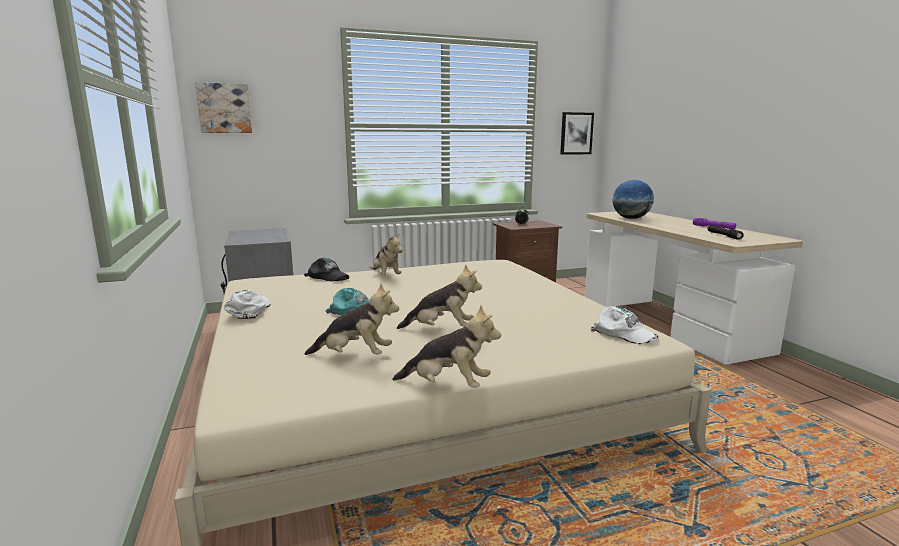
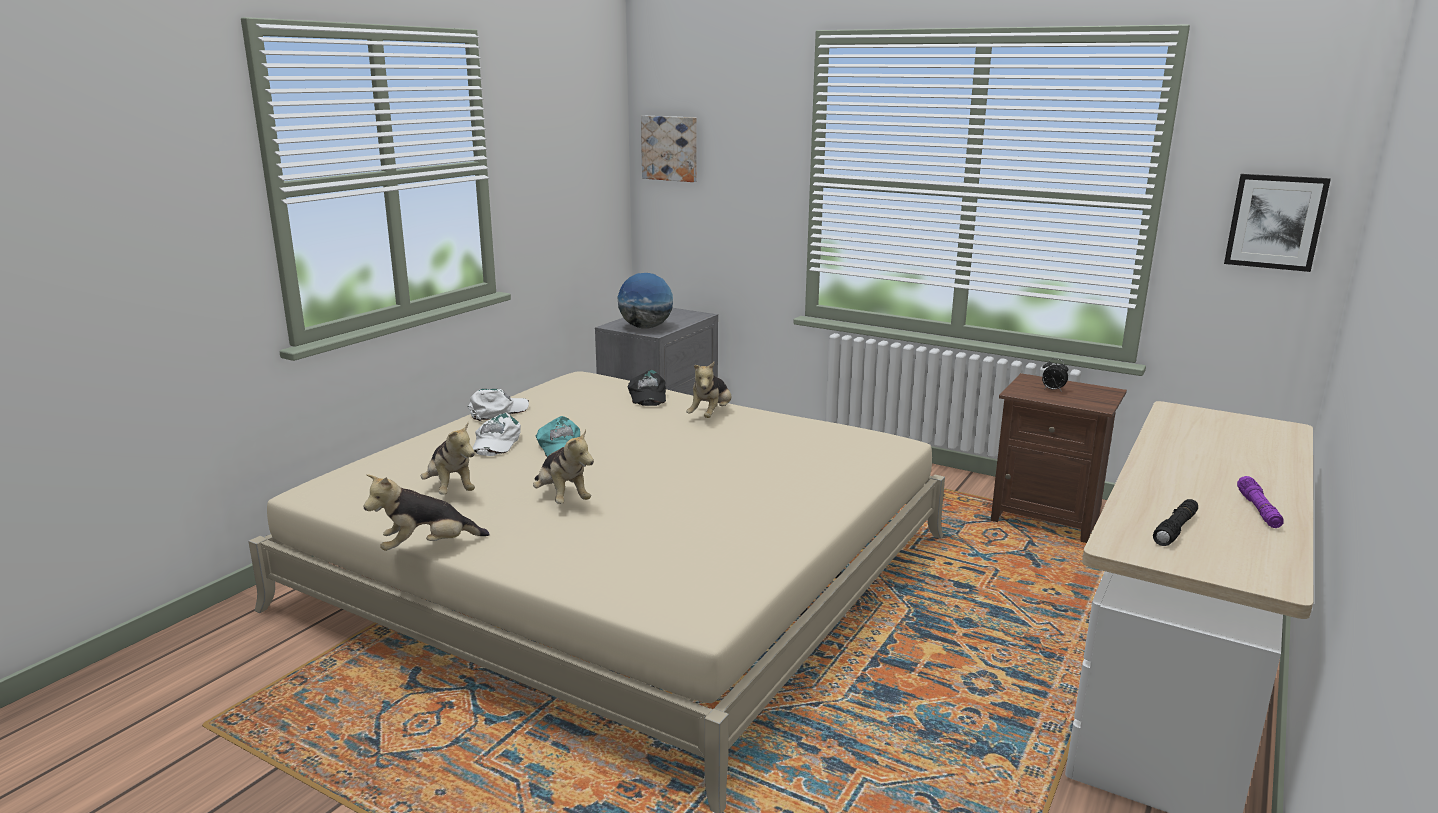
camera: 50 degrees right, 5 degrees up
(447, 386) = (427, 547): plush toy -> plush toy turned 90 degrees clockwise
(624, 333) = (695, 594): white cap -> white cap (495, 442)
(631, 218) = (1182, 437): globe -> globe (646, 327)

